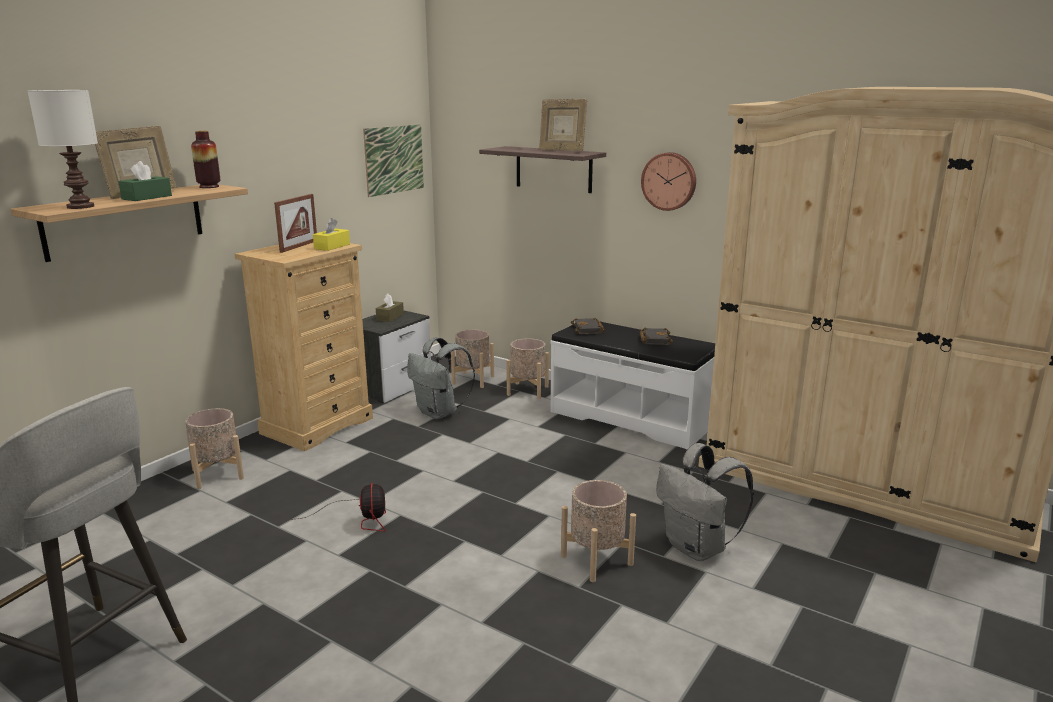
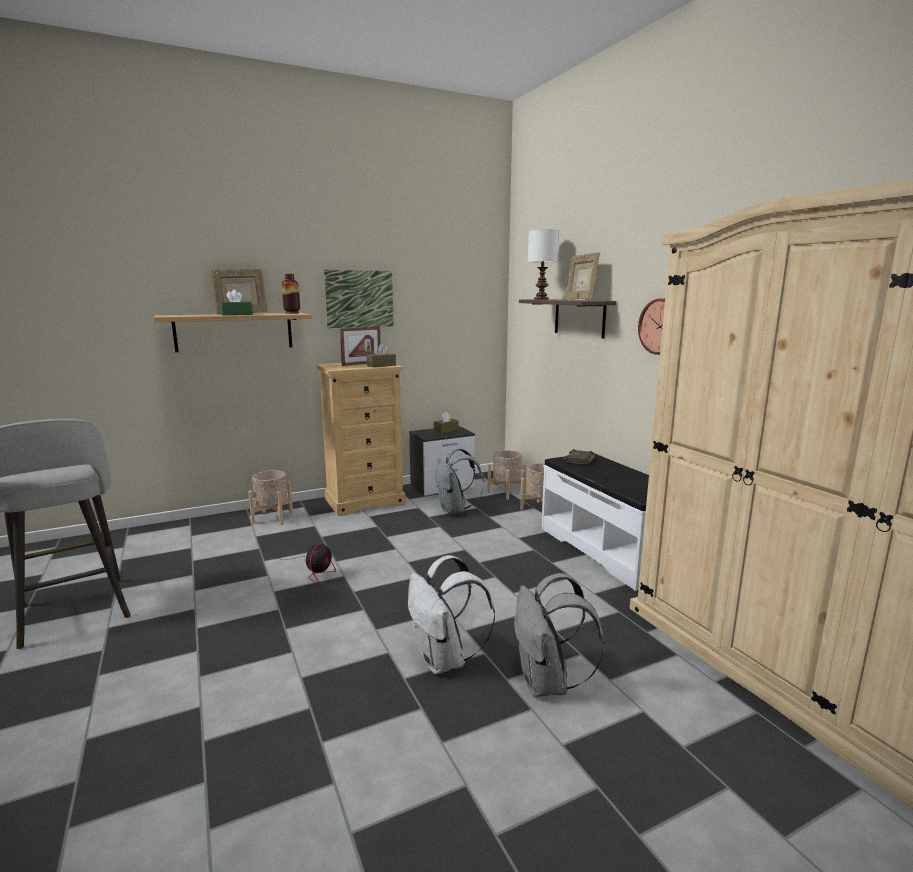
camera: 30 degrees right, 5 degrees down
(82, 206) = (186, 315): white table lamp -> white table lamp (542, 299)
(332, 246) = (381, 365): yellow tissue box -> brown tissue box
(394, 159) = (469, 309): picture -> picture (359, 299)
(596, 560) = (444, 660): beige planter -> white backpack
(654, 339) = (630, 477): black book -> none

